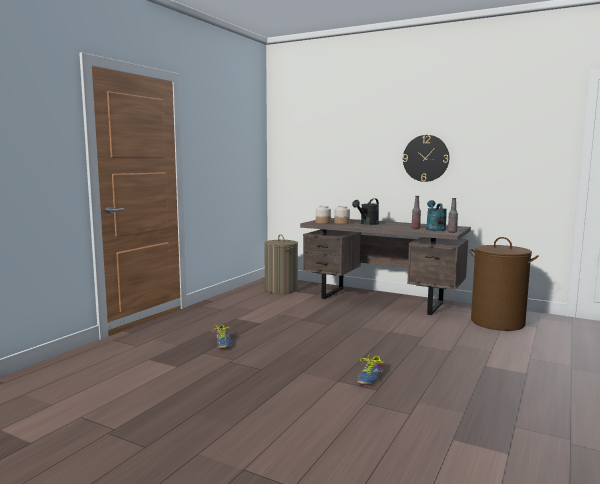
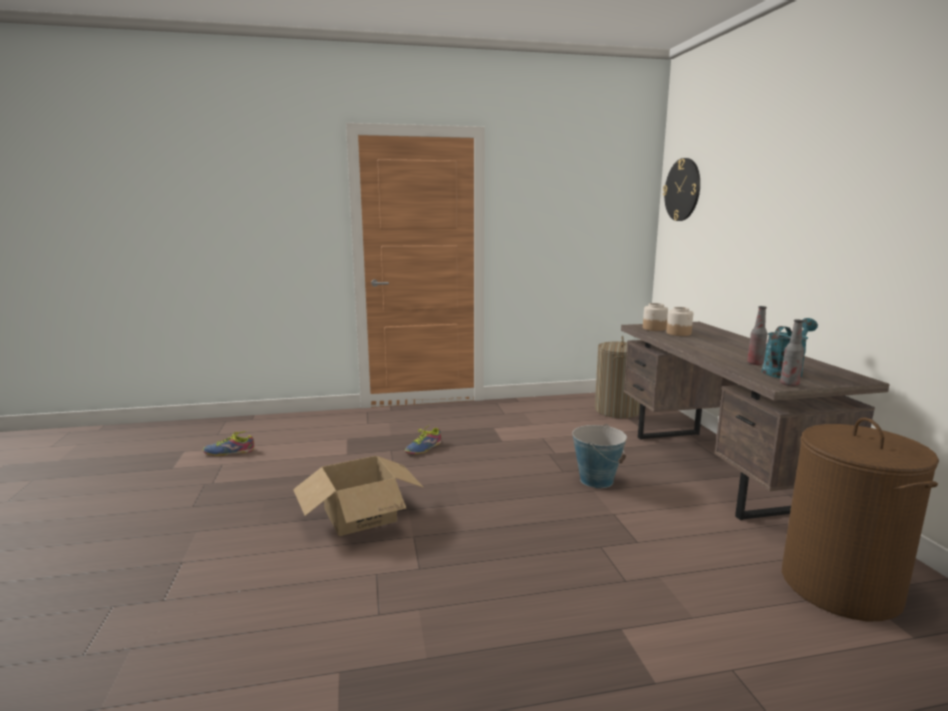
camera: 50 degrees right, 5 degrees up
(283, 387) = (360, 514): none -> cardboard box
(351, 322) = (596, 480): none -> bucket
(367, 224) = (709, 342): black watering can -> none
(370, 378) = (447, 552): shoe -> shoe (229, 452)
(425, 158) = (838, 237): wall clock -> wall clock (682, 190)

